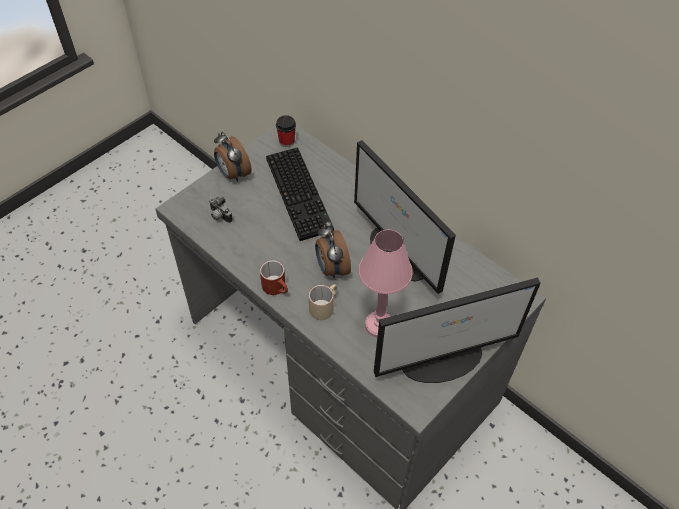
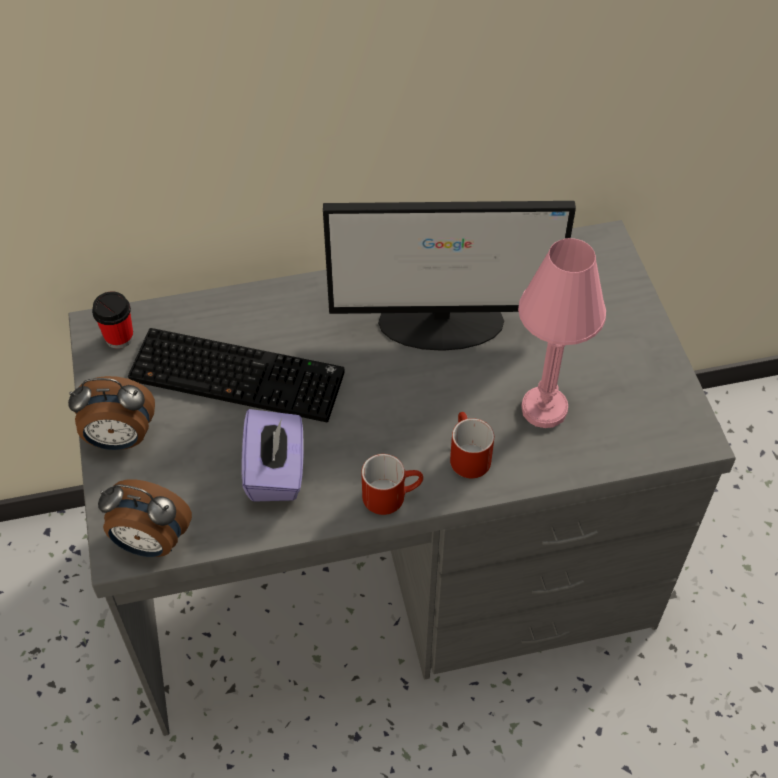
camera: 55 degrees left, 0 degrees up
(219, 216) = (191, 501): camera -> none
(257, 237) = (276, 472): none -> purple tissue box
(323, 306) = (466, 454): beige mug -> red mug
(331, 268) = (407, 410): alarm clock -> alarm clock (150, 543)
(443, 359) = (643, 370): monitor -> none

